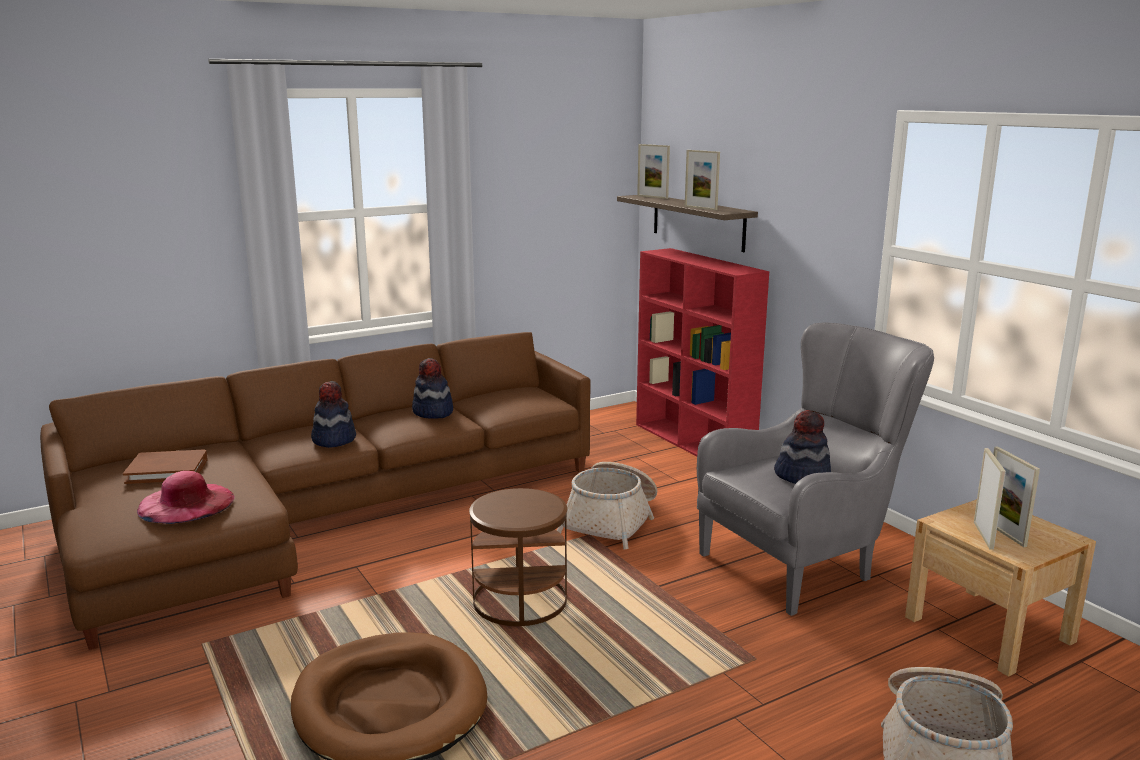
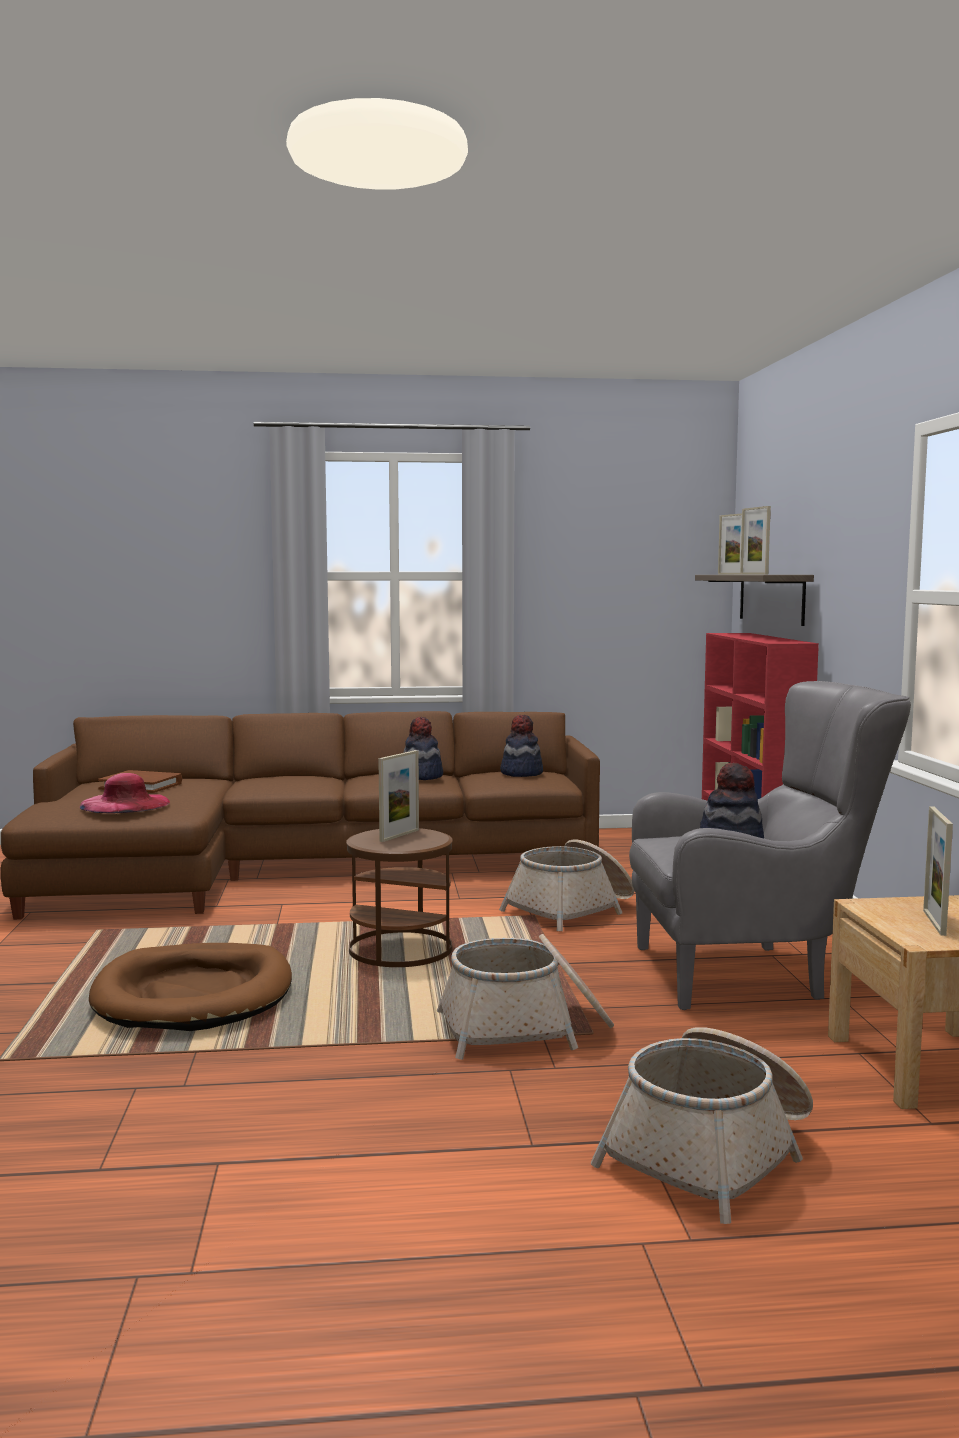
camera: 25 degrees right, 10 degrees down
(333, 439) = (304, 784): hat -> hat (521, 773)
(704, 668) = (526, 1029): none -> basket
(983, 535) = (900, 920): picture frame -> picture frame (399, 835)

